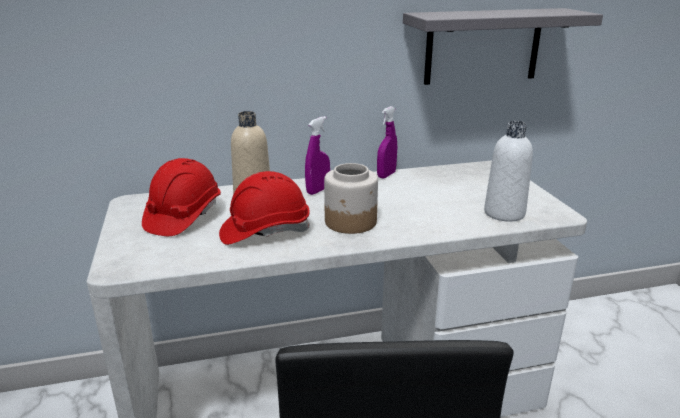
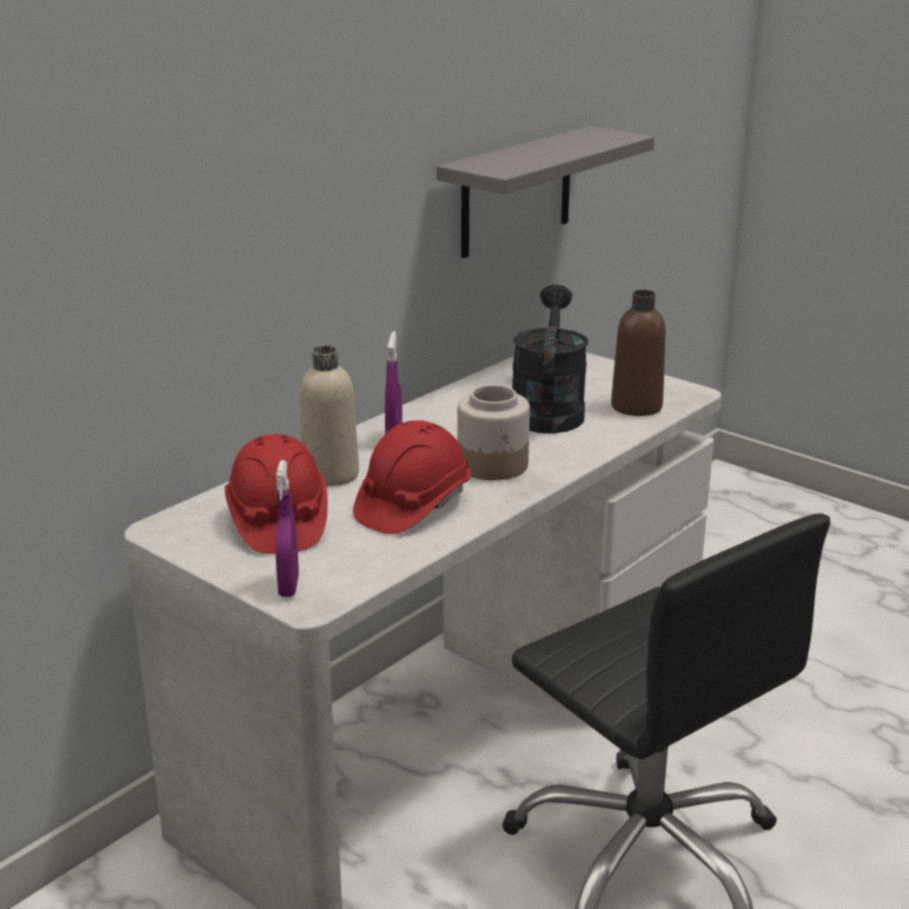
camera: 35 degrees left, 0 degrees up
(386, 175) = (446, 397): purple spray bottle -> purple spray bottle (289, 586)
(437, 198) = (547, 410): none -> black watering can
(504, 213) = (636, 407): white bottle -> brown bottle

